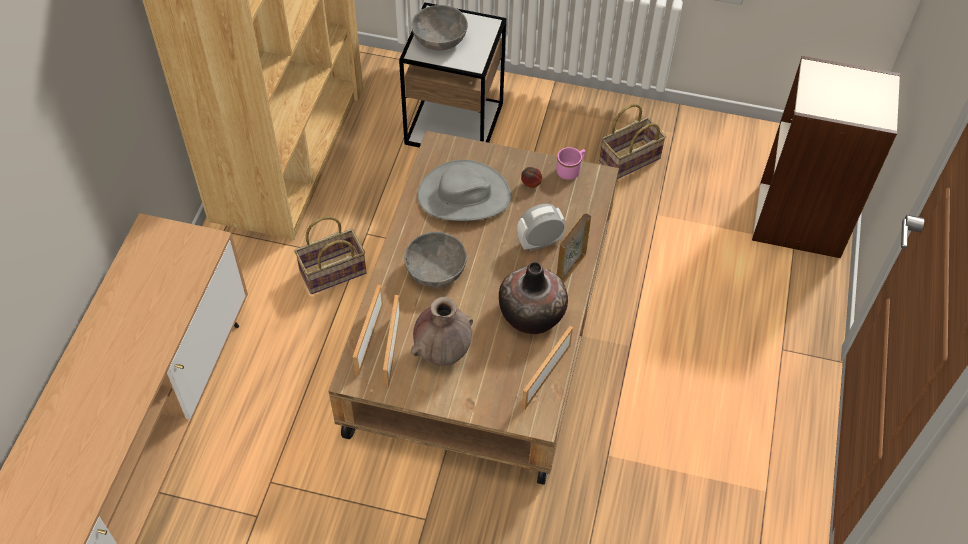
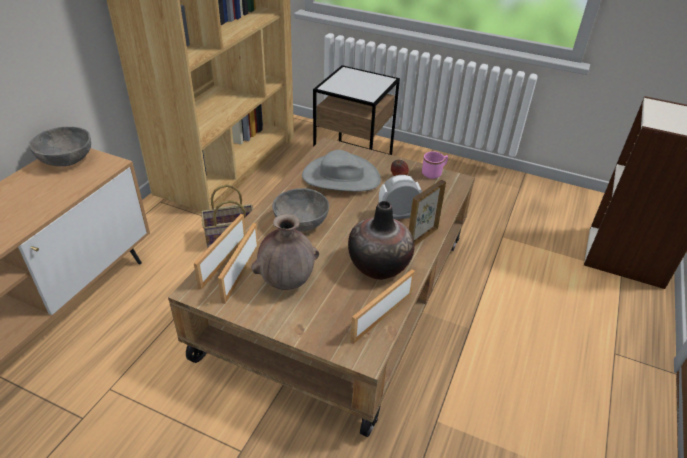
camera: 10 degrees right, 15 degrees down
(439, 40) = (346, 83): grey bowl -> grey bowl (66, 159)
(629, 161) = (483, 200): basket -> none

